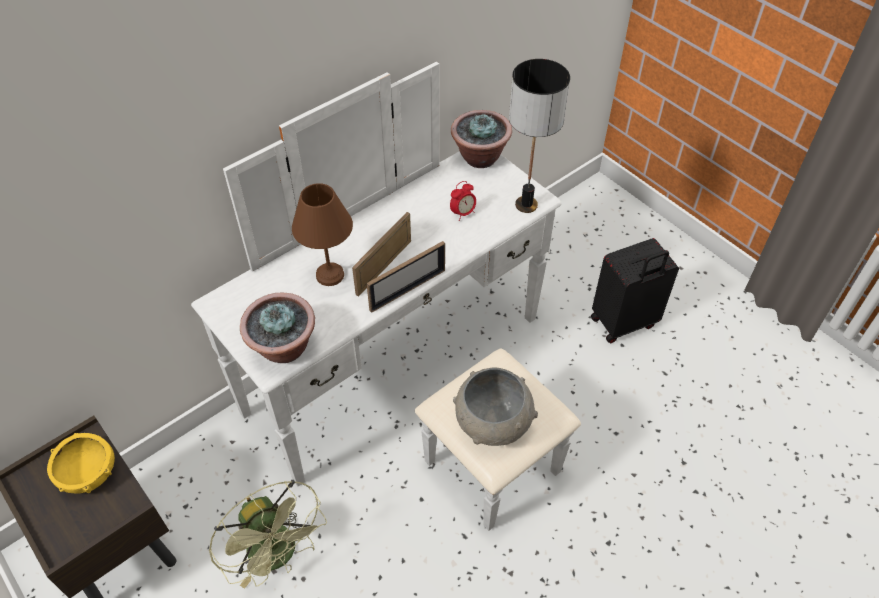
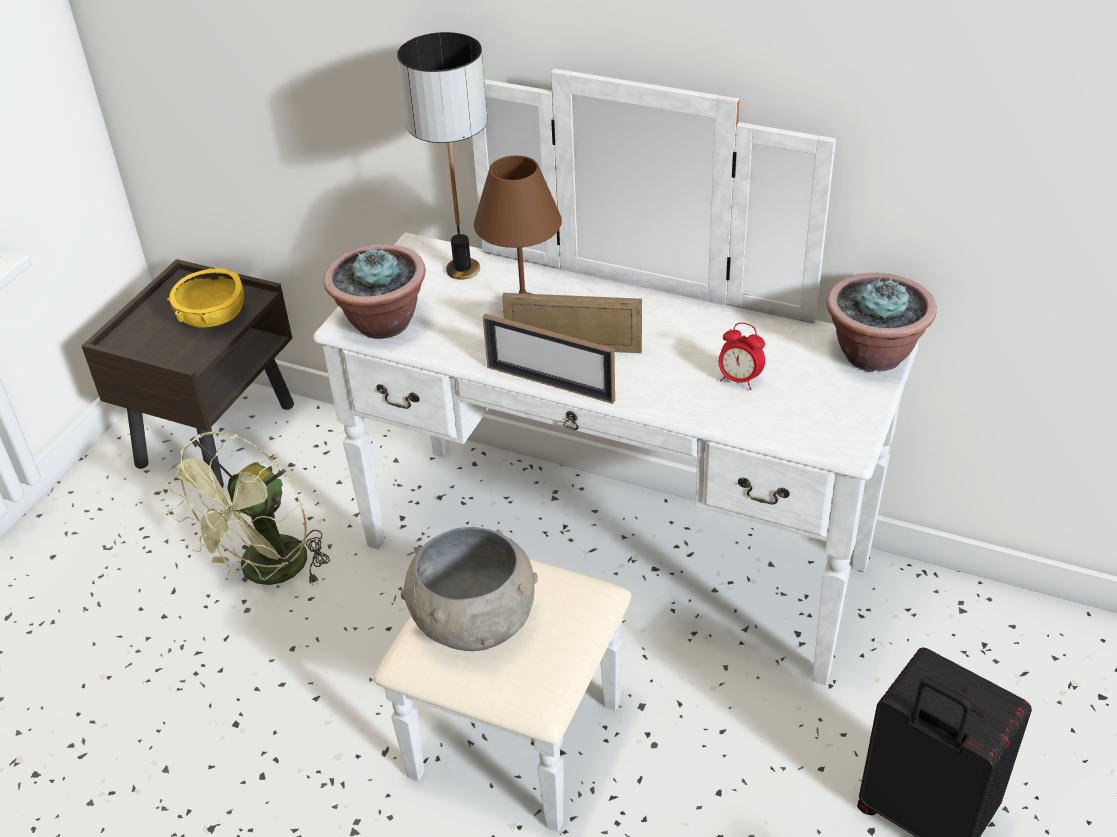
camera: 65 degrees right, 10 degrees down
(525, 205) = (817, 436): table lamp -> table lamp (462, 269)

